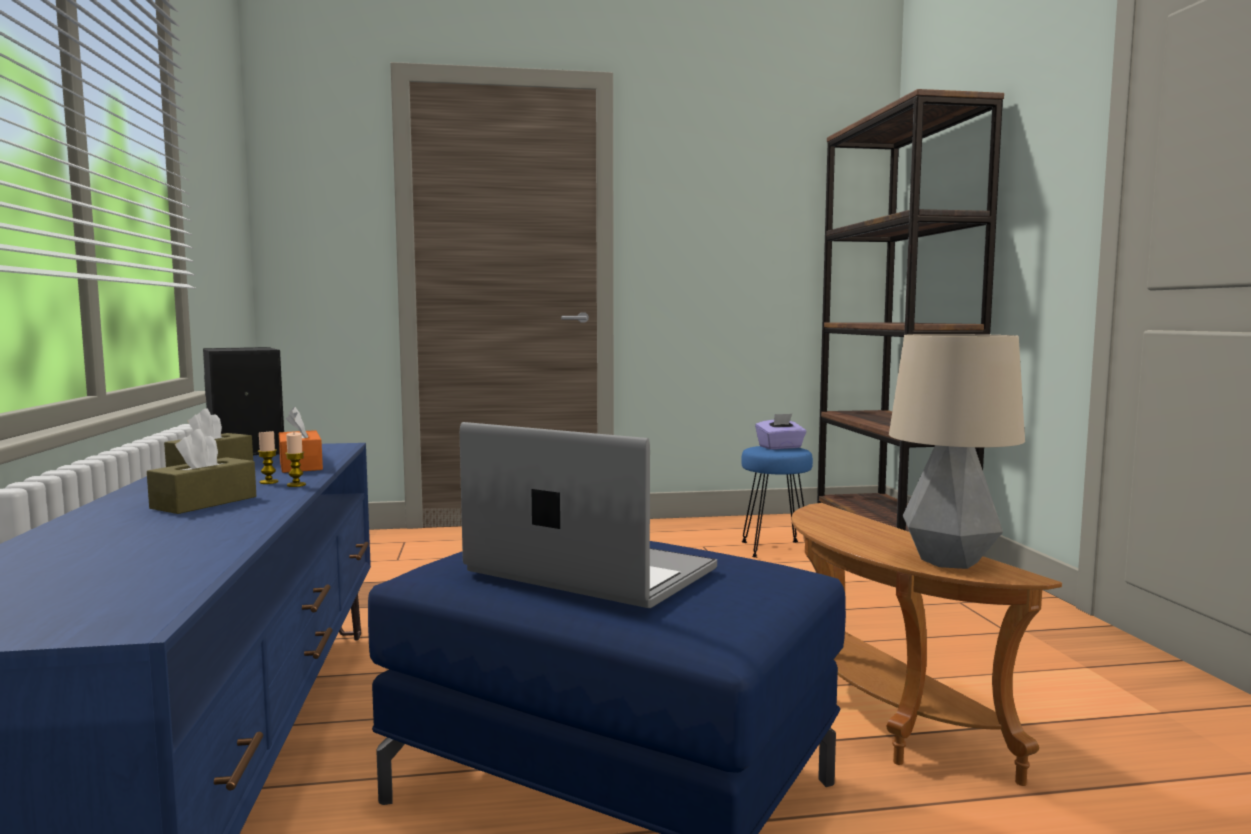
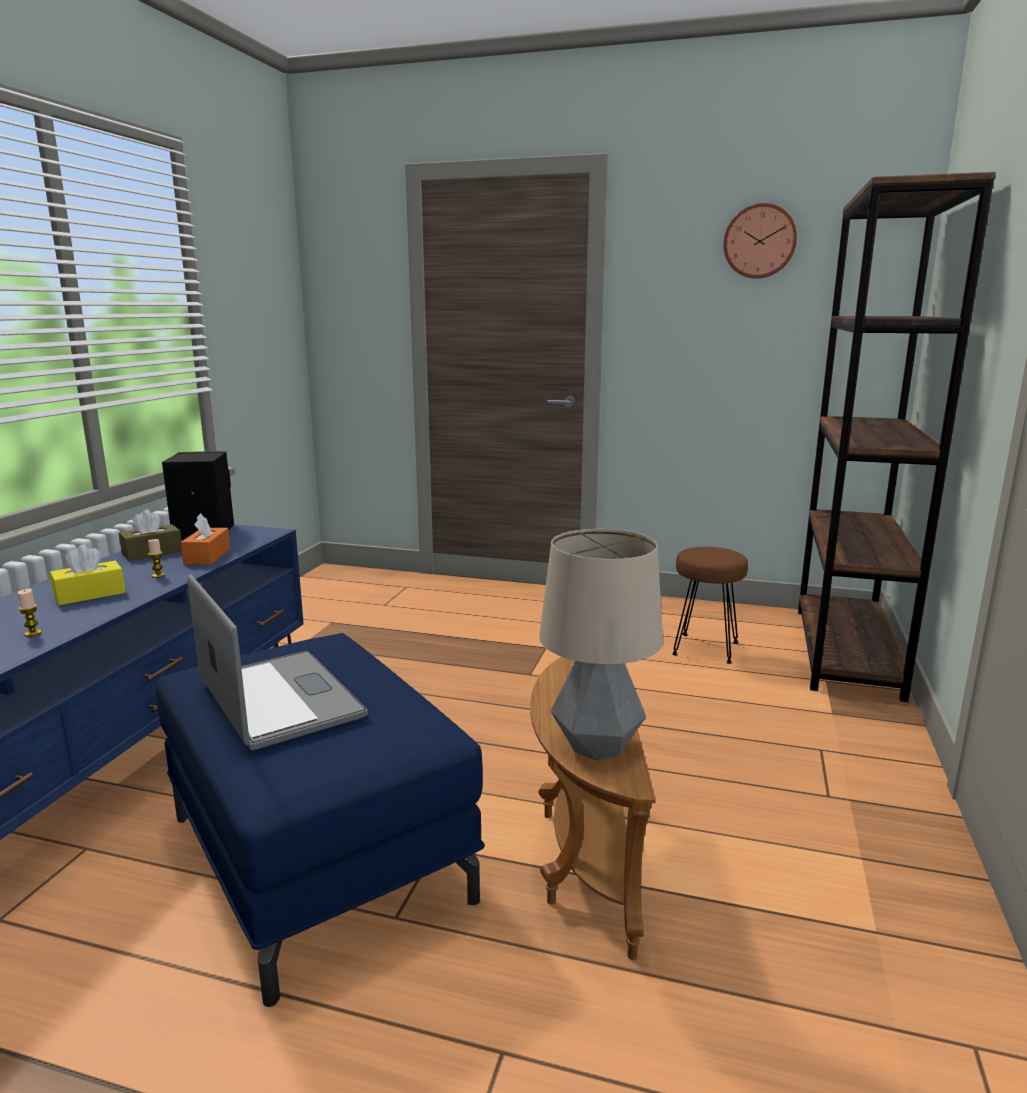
camera: 25 degrees right, 10 degrees up
(204, 502) = (90, 594): brown tissue box -> yellow tissue box
(296, 485) = (167, 582): candle -> candle (33, 633)
(757, 164) = (759, 241): none -> wall clock
(774, 549) = (704, 648): blue stool -> brown stool
(780, 447) = (718, 552): purple tissue box -> none

